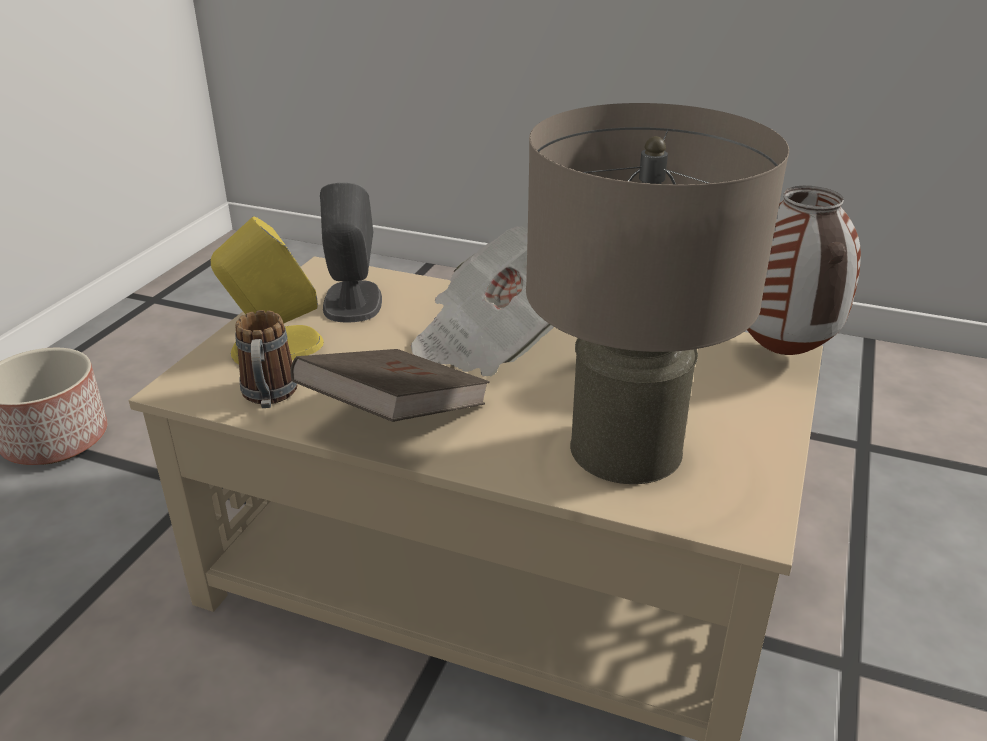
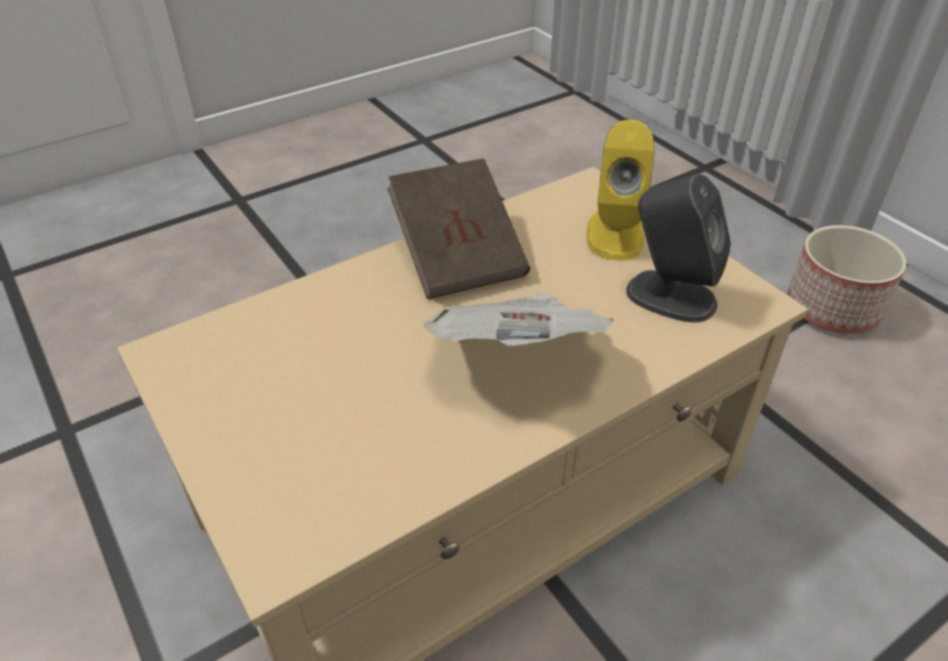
camera: 125 degrees right, 10 degrees up
(269, 397) = (540, 213): mug -> none
(625, 448) = (297, 342): beige table lamp -> none
(779, 353) = (283, 556): vase -> none

